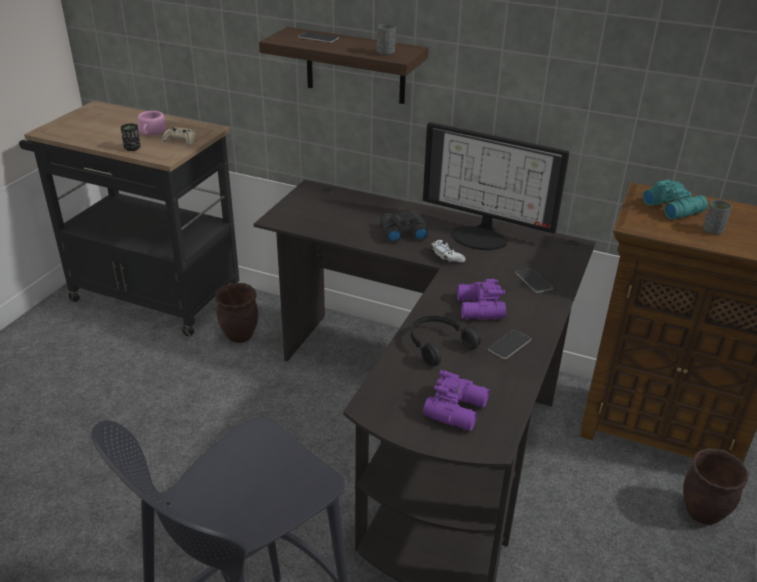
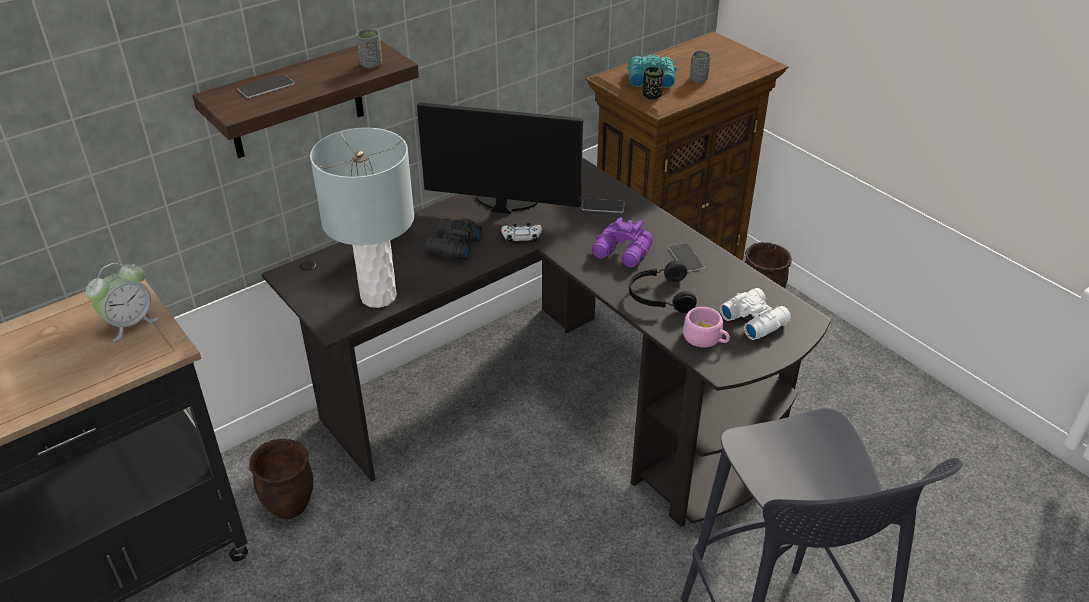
camera: 60 degrees left, 5 degrees up
(132, 148) = (100, 374): black cup -> black cup (652, 96)
(151, 132) = (68, 344): pink cup -> pink cup (706, 338)
(180, 140) = (130, 323): beige game controller -> alarm clock
(318, 224) = (378, 296): none -> grey table lamp
(458, 409) = (753, 319): purple binoculars -> white binoculars
(482, 235) = (504, 202): monitor -> monitor turned 135 degrees counterclockwise

